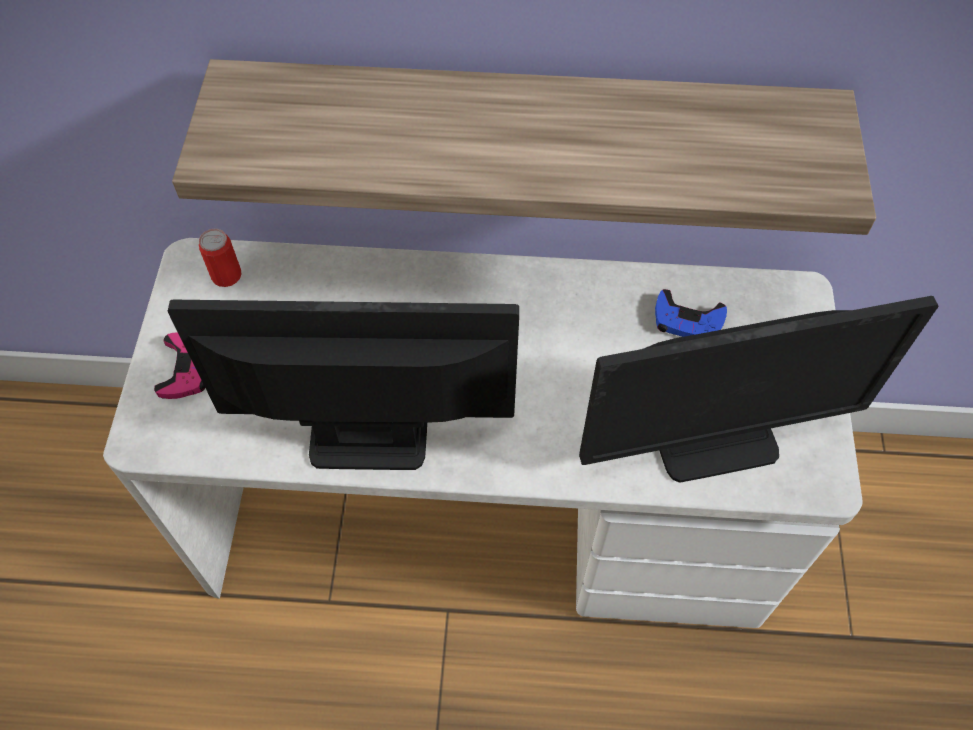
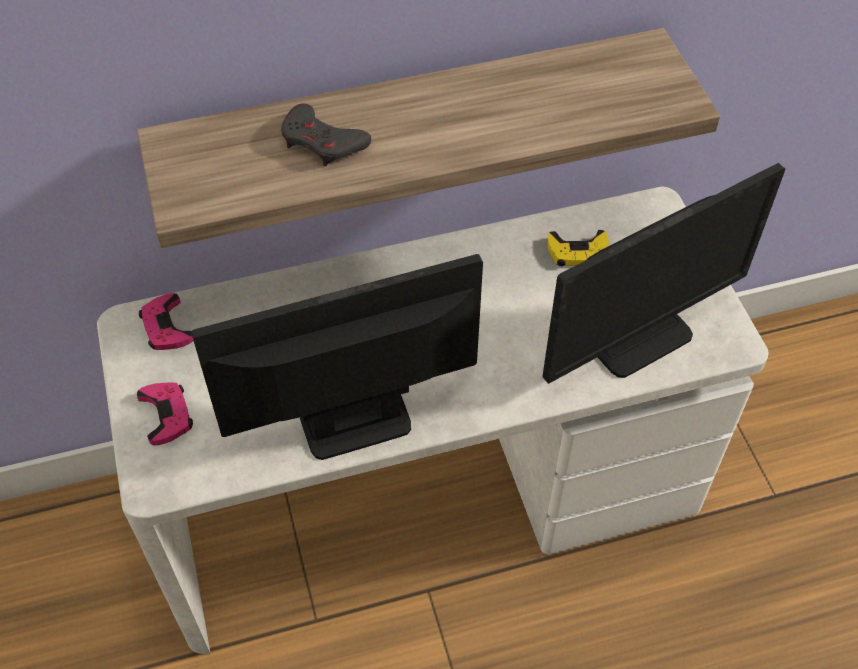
camera: 20 degrees left, 5 degrees down
(226, 275) = (166, 327): can -> pink game controller
(394, 125) = (322, 142): none -> grey game controller
(687, 321) = (578, 252): blue game controller -> yellow game controller

